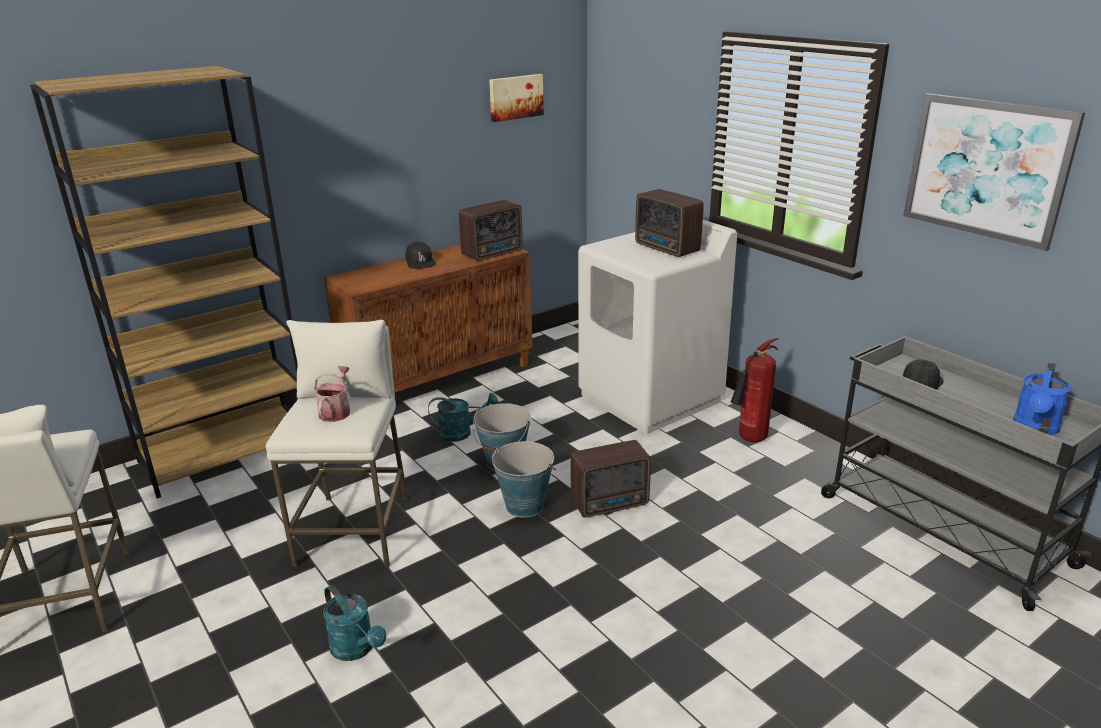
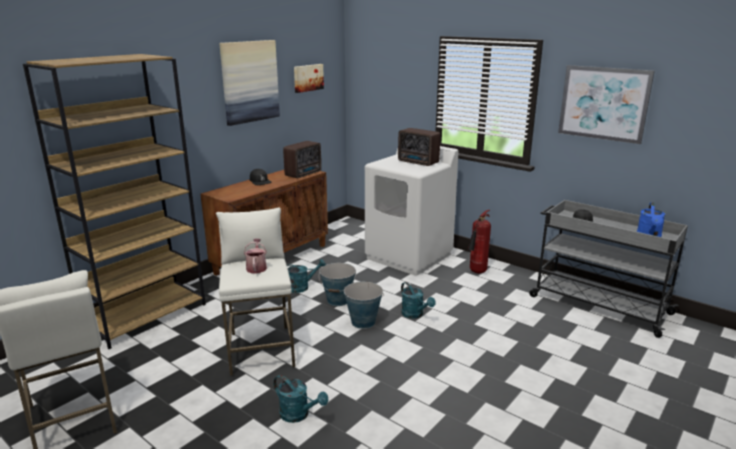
camera: 15 degrees left, 5 degrees down
(409, 105) = (250, 81): none -> picture
(612, 504) = (415, 314): radio -> turquoise watering can

